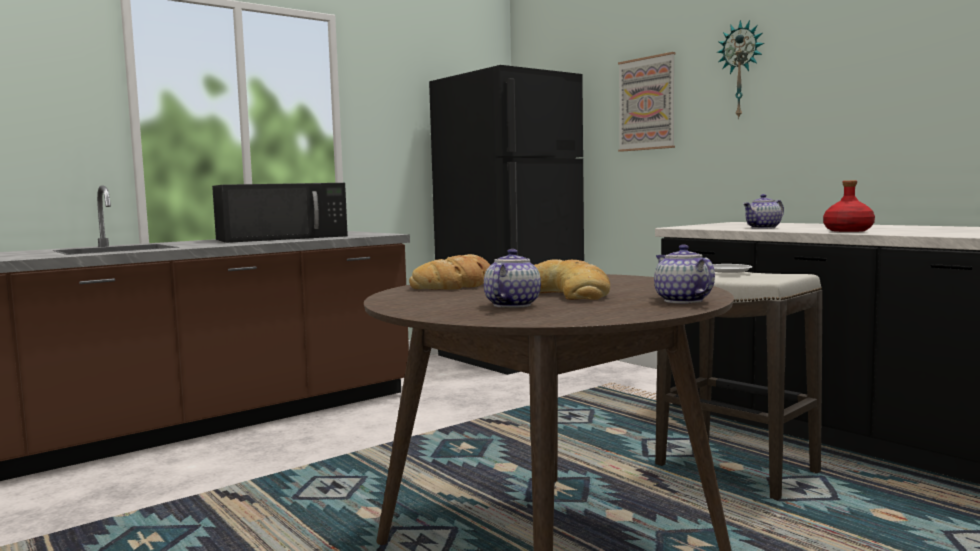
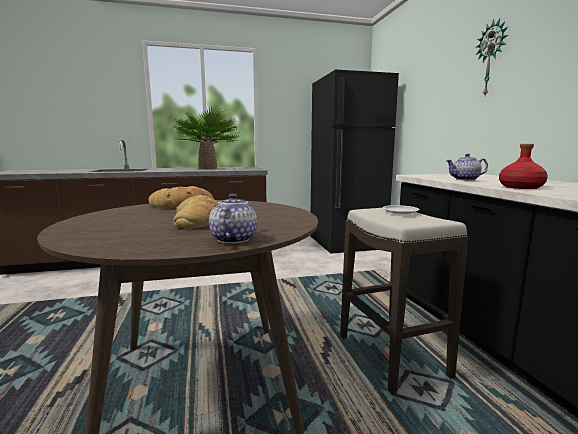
camera: 25 degrees right, 5 degrees up
(283, 237) = (208, 168): black microwave -> potted plant
(511, 305) = (132, 226): teapot -> none
(647, 104) = (432, 90): picture -> none

